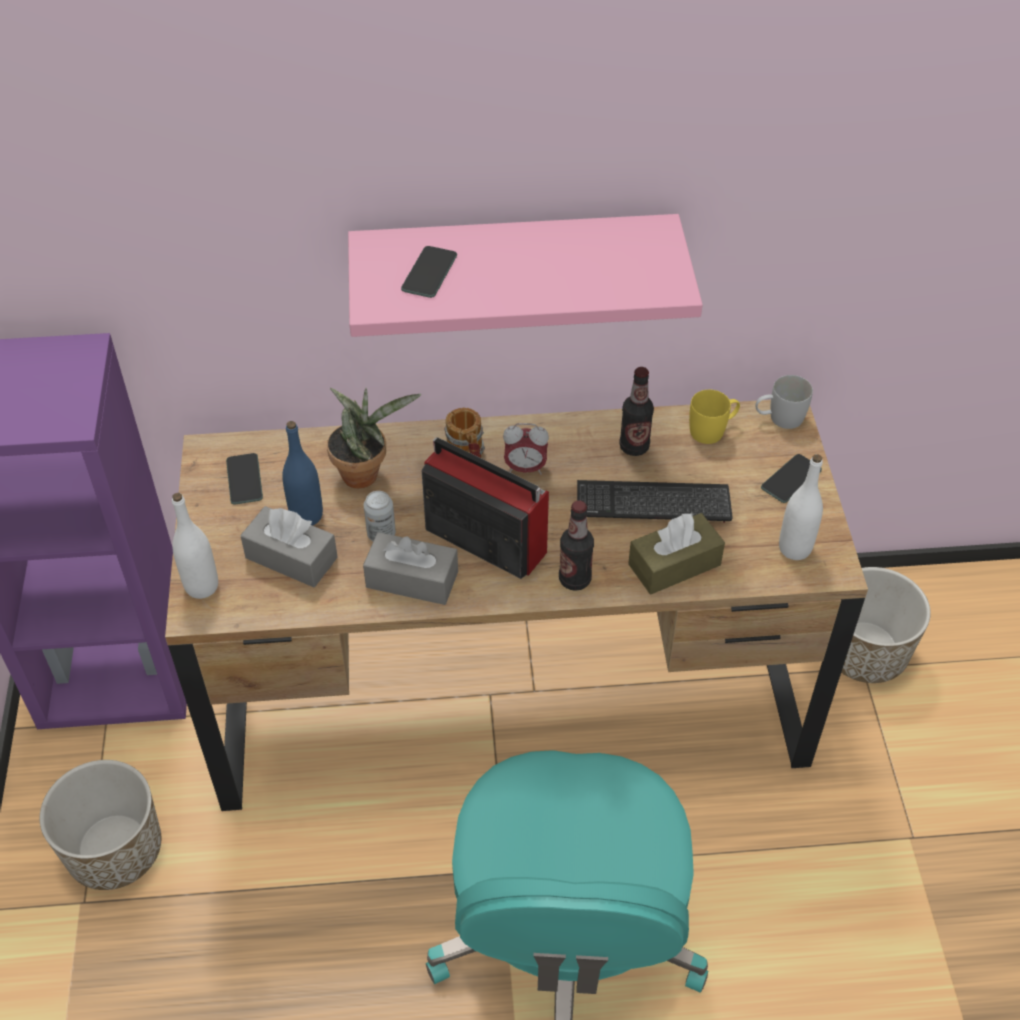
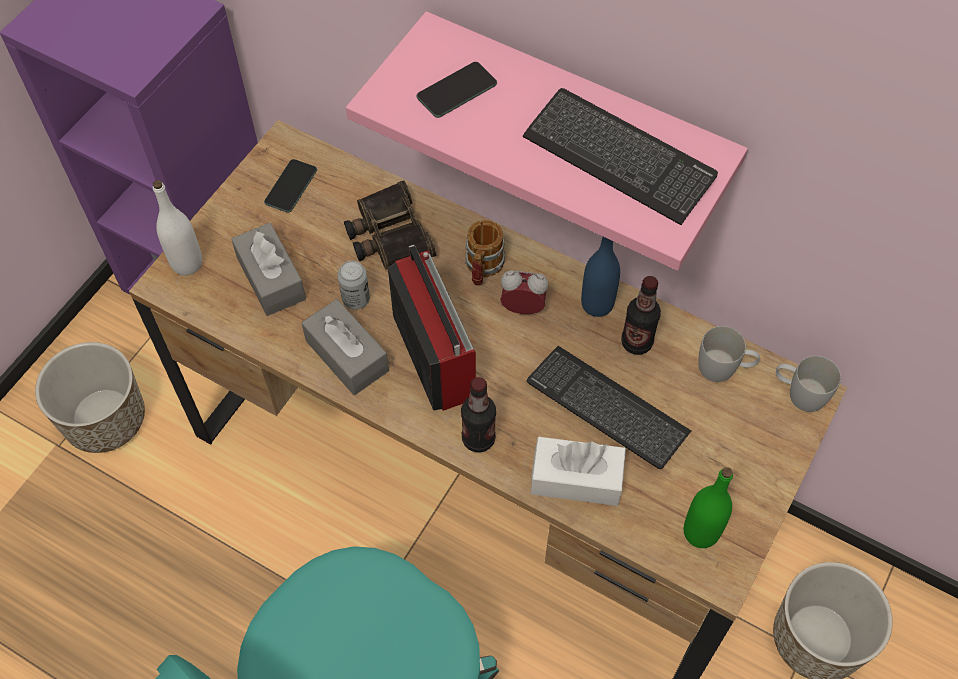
camera: 35 degrees right, 10 degrees up
(306, 515) = (312, 247): blue bottle -> blue bottle (597, 304)
(365, 473) = (388, 234): potted plant -> binoculars
(525, 468) = (523, 308): alarm clock -> alarm clock turned 150 degrees clockwise
(596, 261) = (618, 158): none -> keyboard
(674, 564) = (576, 479): brown tissue box -> white tissue box
(713, 430) = (724, 368): yellow mug -> white mug
(791, 479) = (757, 461): phone -> none
(794, 548) = (700, 532): white bottle -> green bottle

